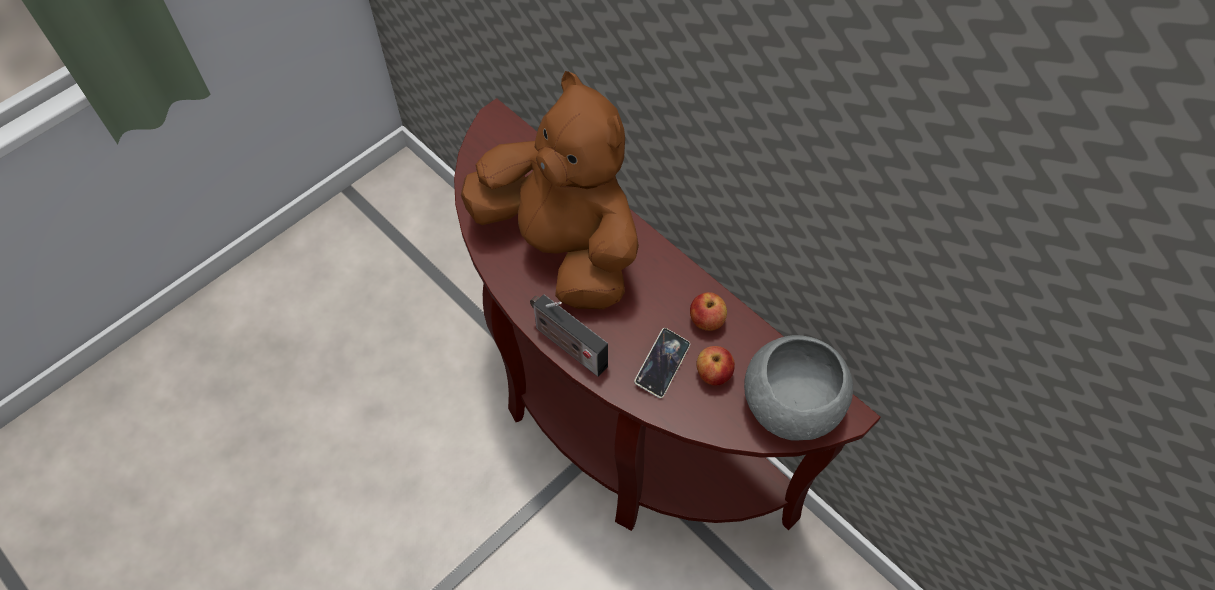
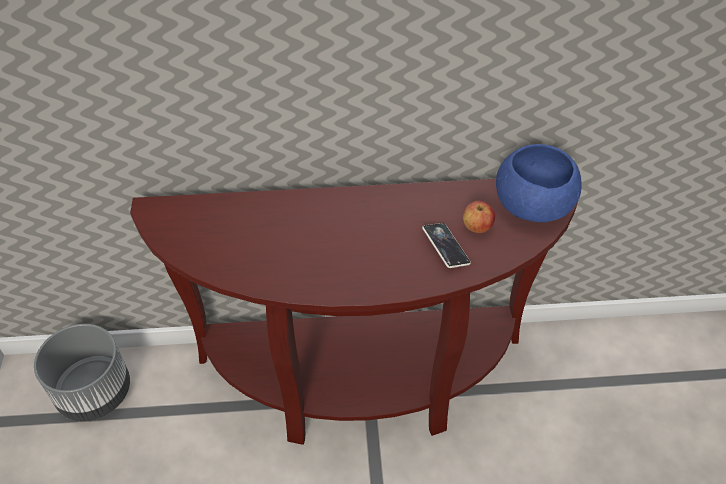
camera: 50 degrees left, 10 degrees down
(429, 233) = (94, 392): none -> grey planter
(563, 246) = (299, 240): brown plush toy -> none
(567, 345) = (381, 287): radio -> none
(706, 321) = (435, 206): apple -> none
(792, 404) = (533, 205): grey bowl -> blue bowl

